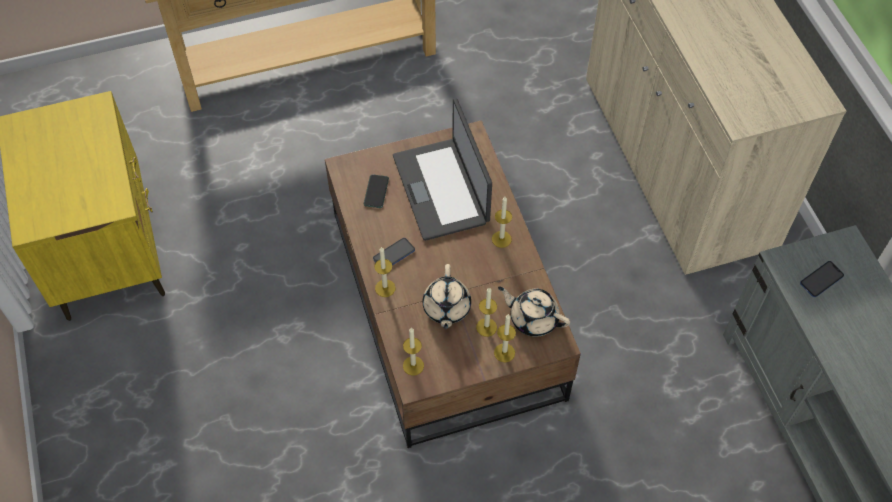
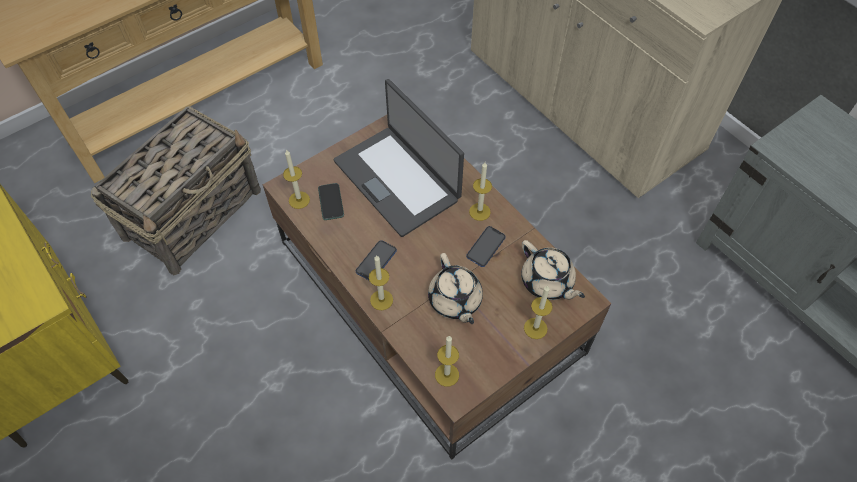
camera: 20 degrees left, 0 degrees up
(267, 164) = (194, 213): none -> basket
(486, 327) = (505, 307): candle -> candle (299, 200)
(533, 318) = (547, 282): beige teapot -> beige teapot turned 135 degrees counterclockwise
(821, 280) = (821, 154): phone -> phone (486, 247)

